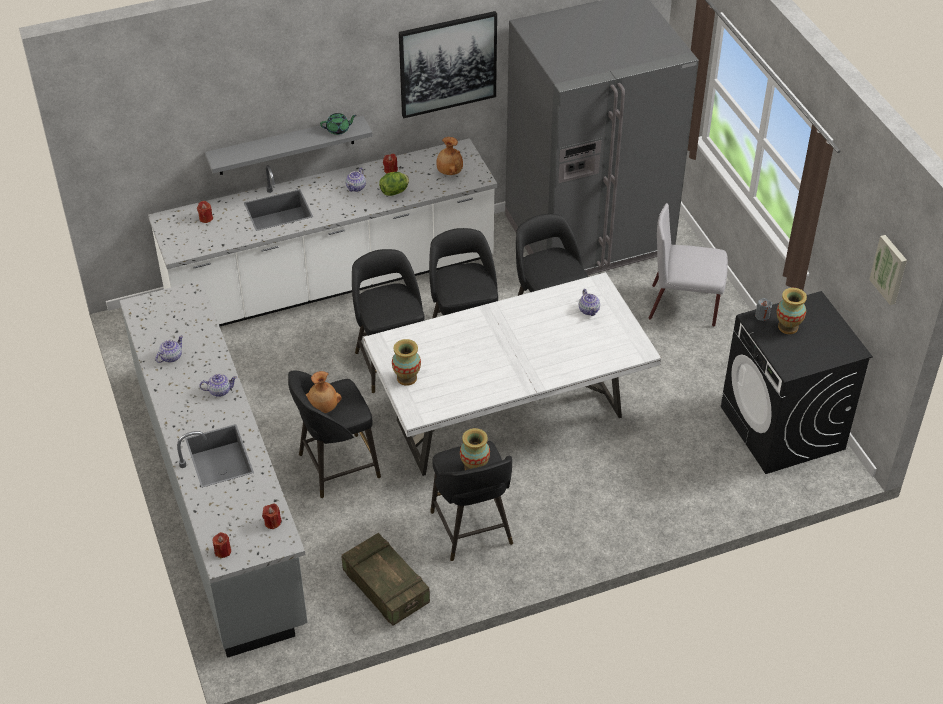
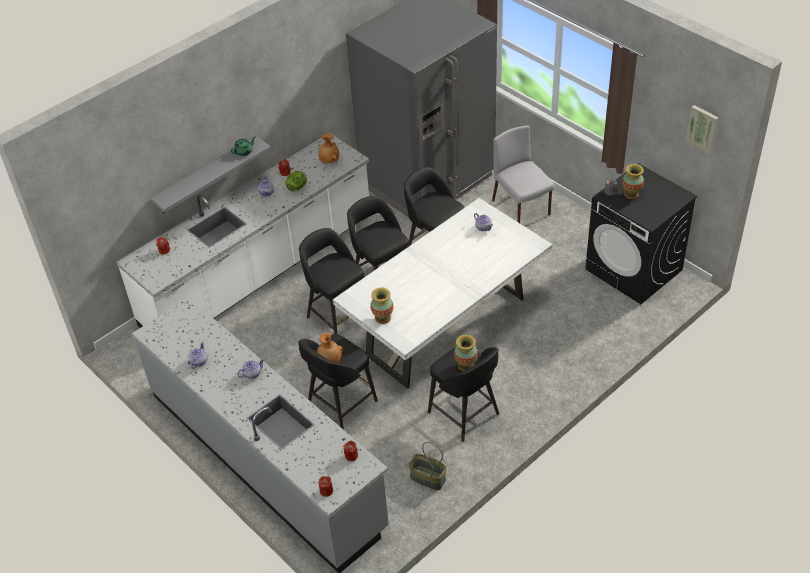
camera: 20 degrees left, 0 degrees up
(386, 588) = (427, 478): crate -> basket
(447, 64) = (308, 79): picture -> none
(684, 305) = (521, 208): grey chair -> grey chair turned 75 degrees clockwise

